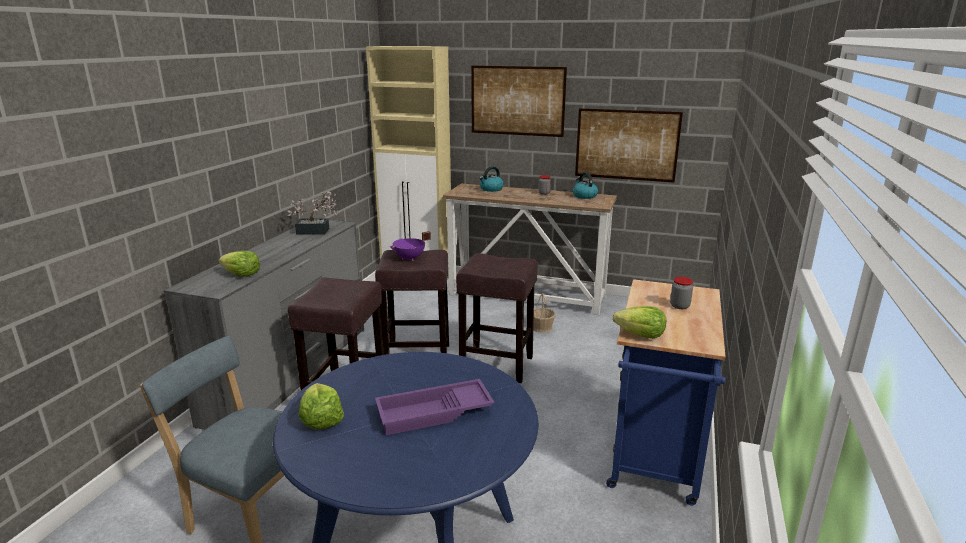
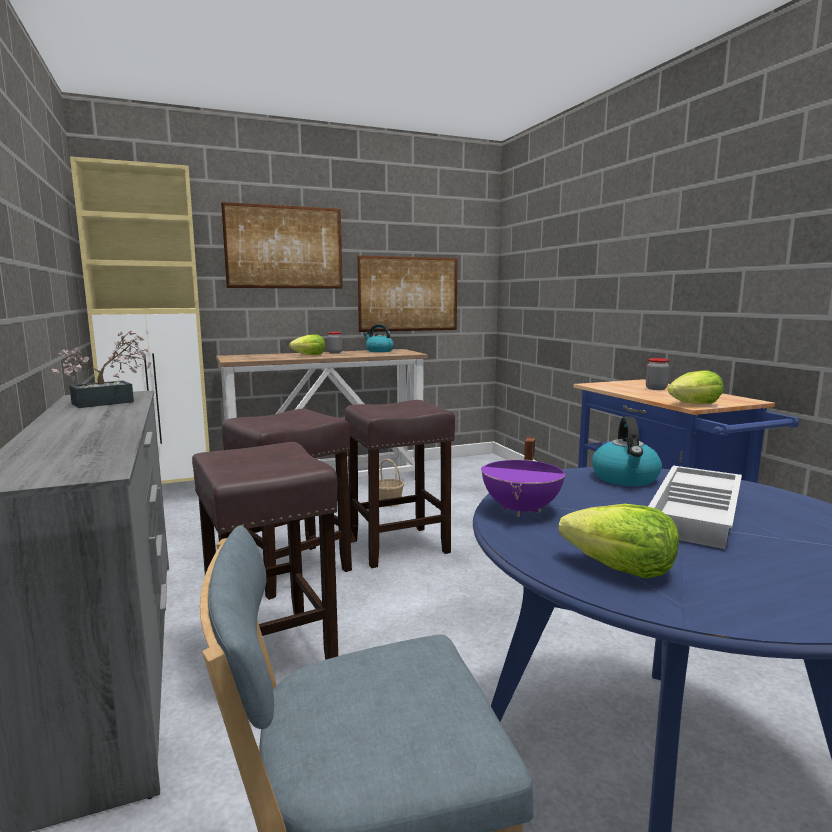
camera: 40 degrees left, 10 degrees down
(241, 274) = (94, 450): lettuce -> lettuce (309, 355)
(410, 258) = (281, 420): purple cooking pot -> purple cooking pot (523, 509)
(434, 414) = (698, 514): purple tray -> white tray
(491, 189) = (268, 355): kettle -> kettle (625, 478)

